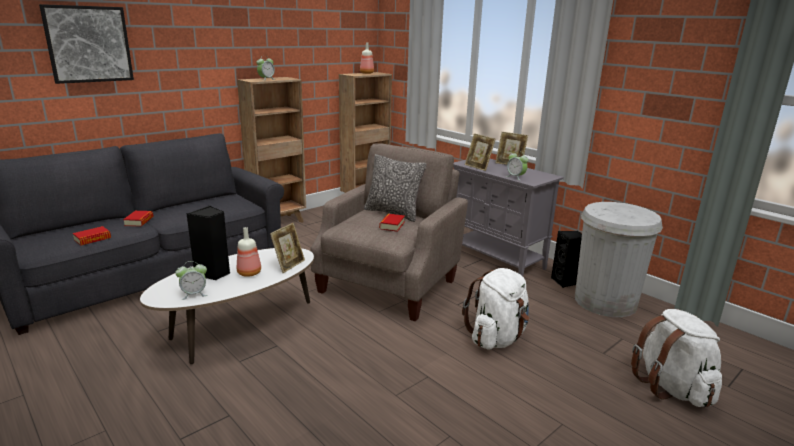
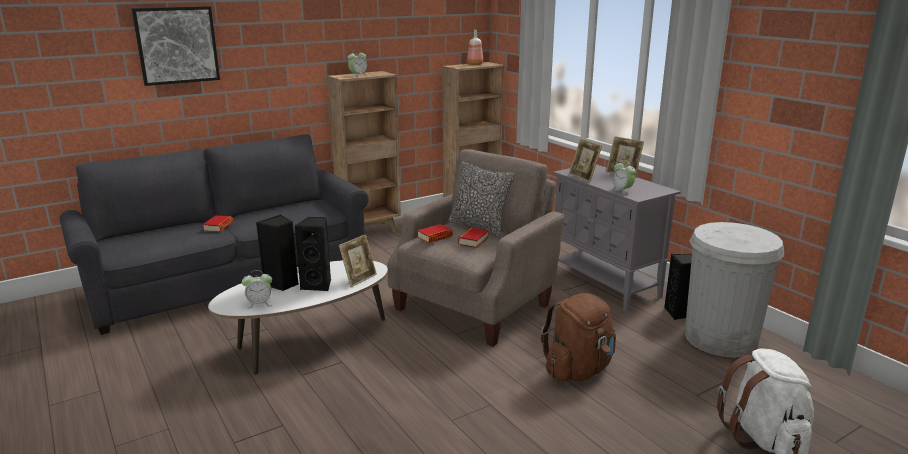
camera: 10 degrees right, 0 degrees up
(92, 239) = (172, 243): book -> book (435, 237)
(250, 273) = (318, 285): bottle -> black speaker
(497, 338) = (578, 370): white backpack -> brown backpack

